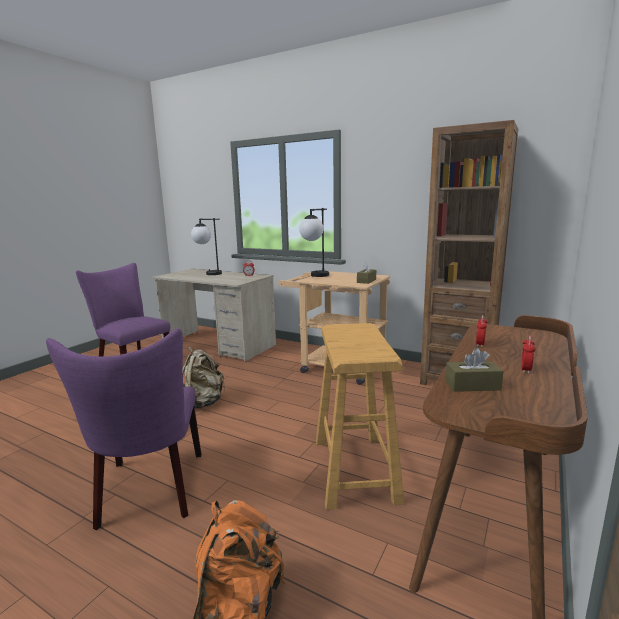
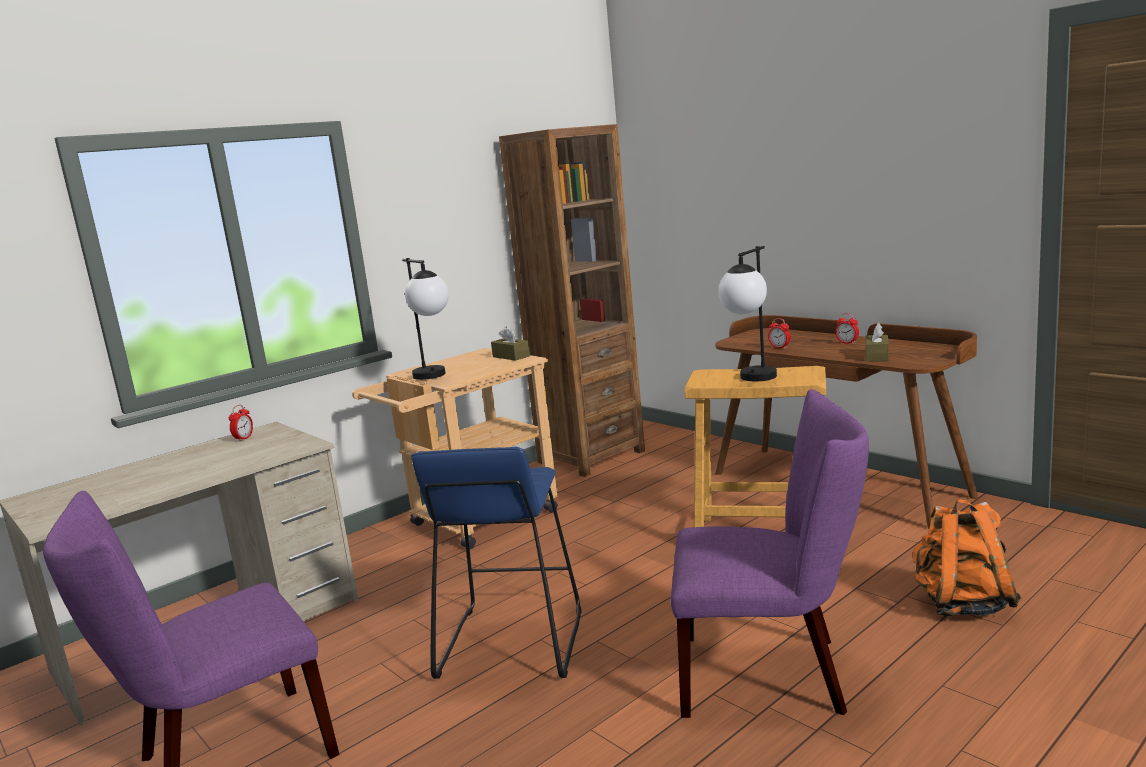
camera: 70 degrees left, 0 degrees up
(203, 402) = (511, 642): beige backpack -> blue stool
(208, 273) = (133, 476): table lamp -> table lamp (752, 380)

